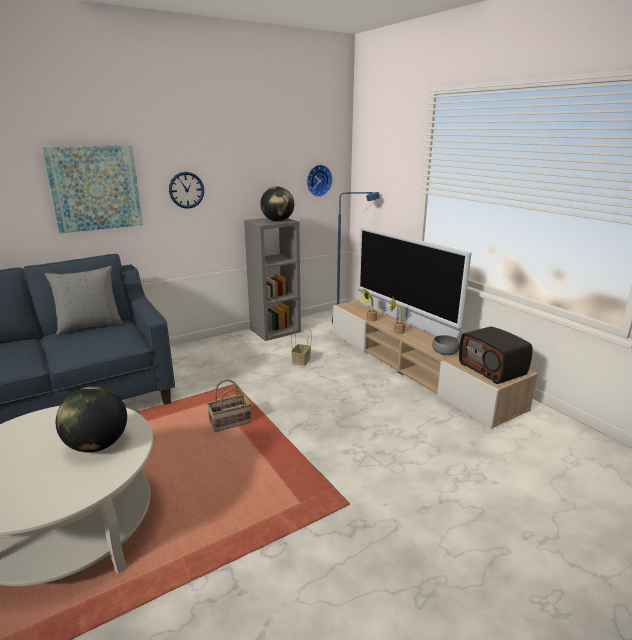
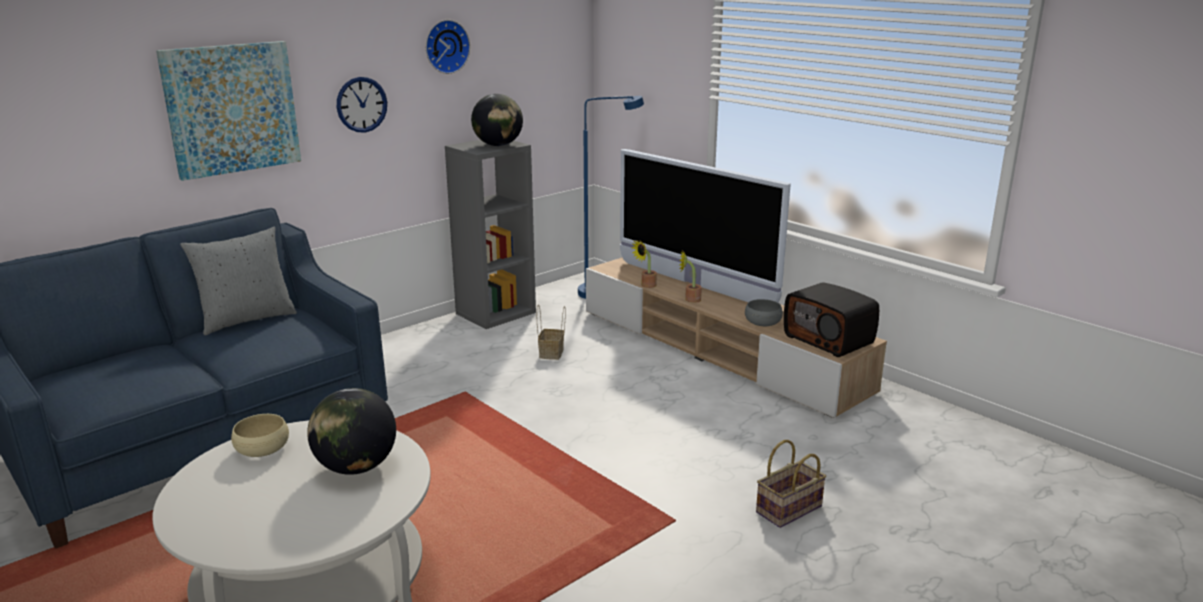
camera: 10 degrees left, 0 degrees up
(44, 422) = (262, 449): none -> beige bowl
(229, 423) = (479, 444): basket -> basket (788, 510)
(318, 180) = (547, 79): wall clock -> wall clock (445, 46)

